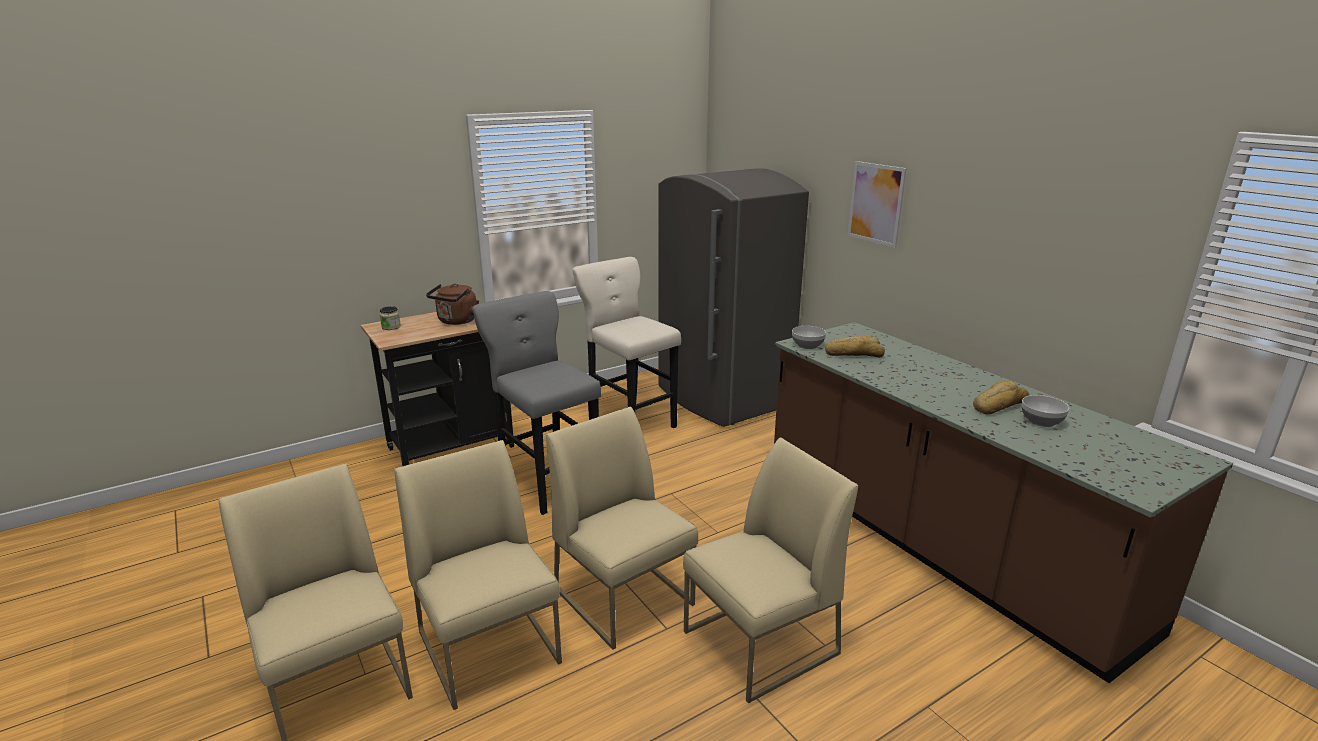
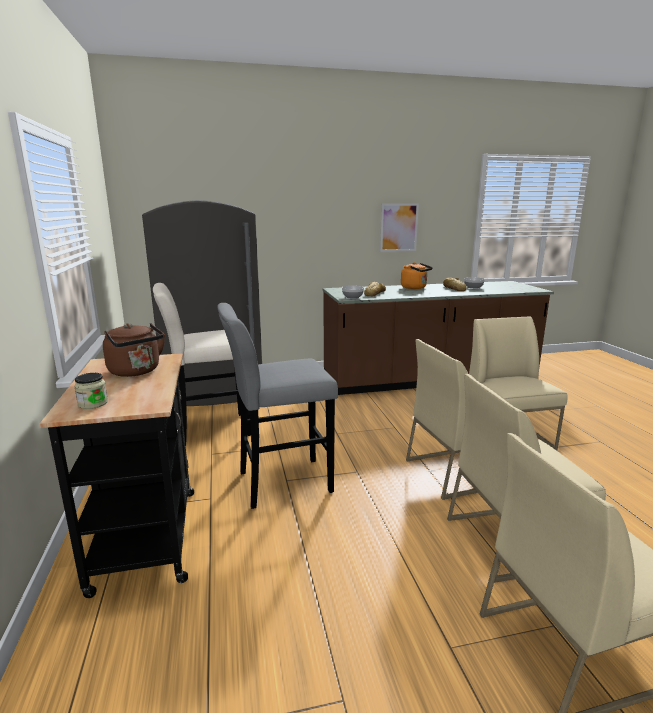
camera: 70 degrees left, 5 degrees down
(876, 203) = (309, 211): picture -> picture (398, 227)
(952, 375) = (415, 288): none -> orange kettle

